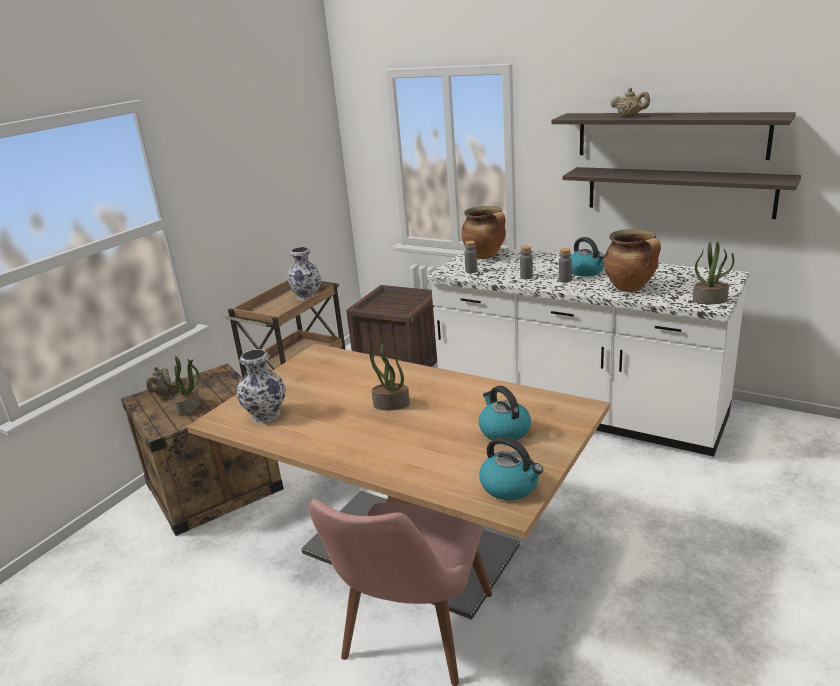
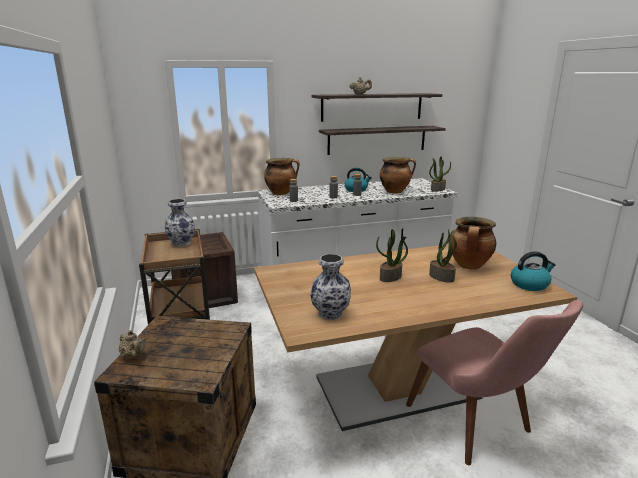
camera: 50 degrees left, 5 degrees down
(189, 407) = (194, 354): potted plant -> potted plant (442, 277)
(504, 431) = (470, 266): kettle -> cooking pot

